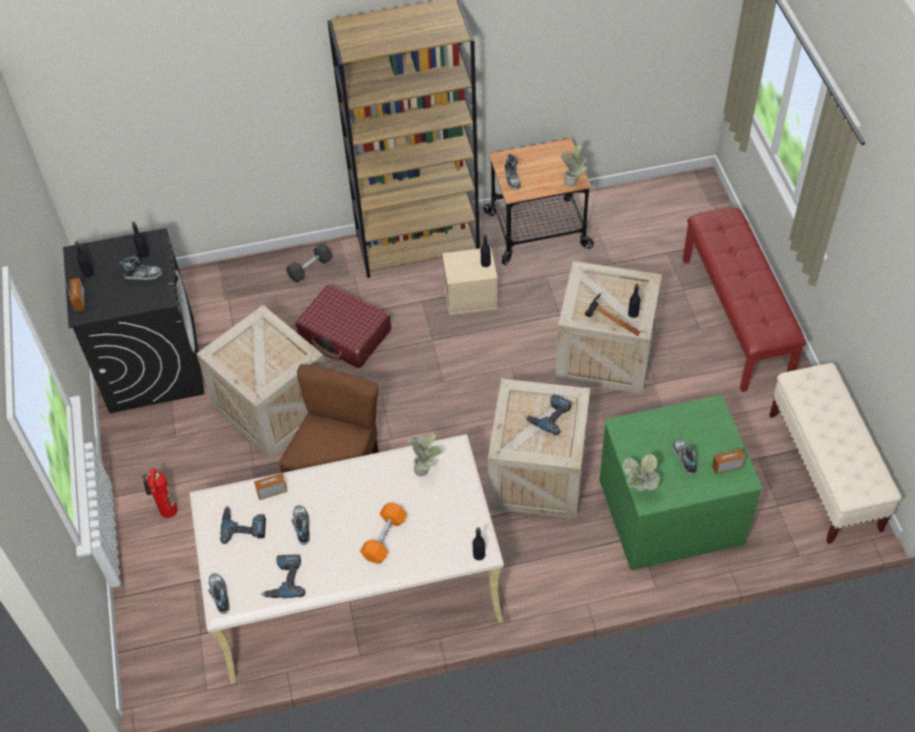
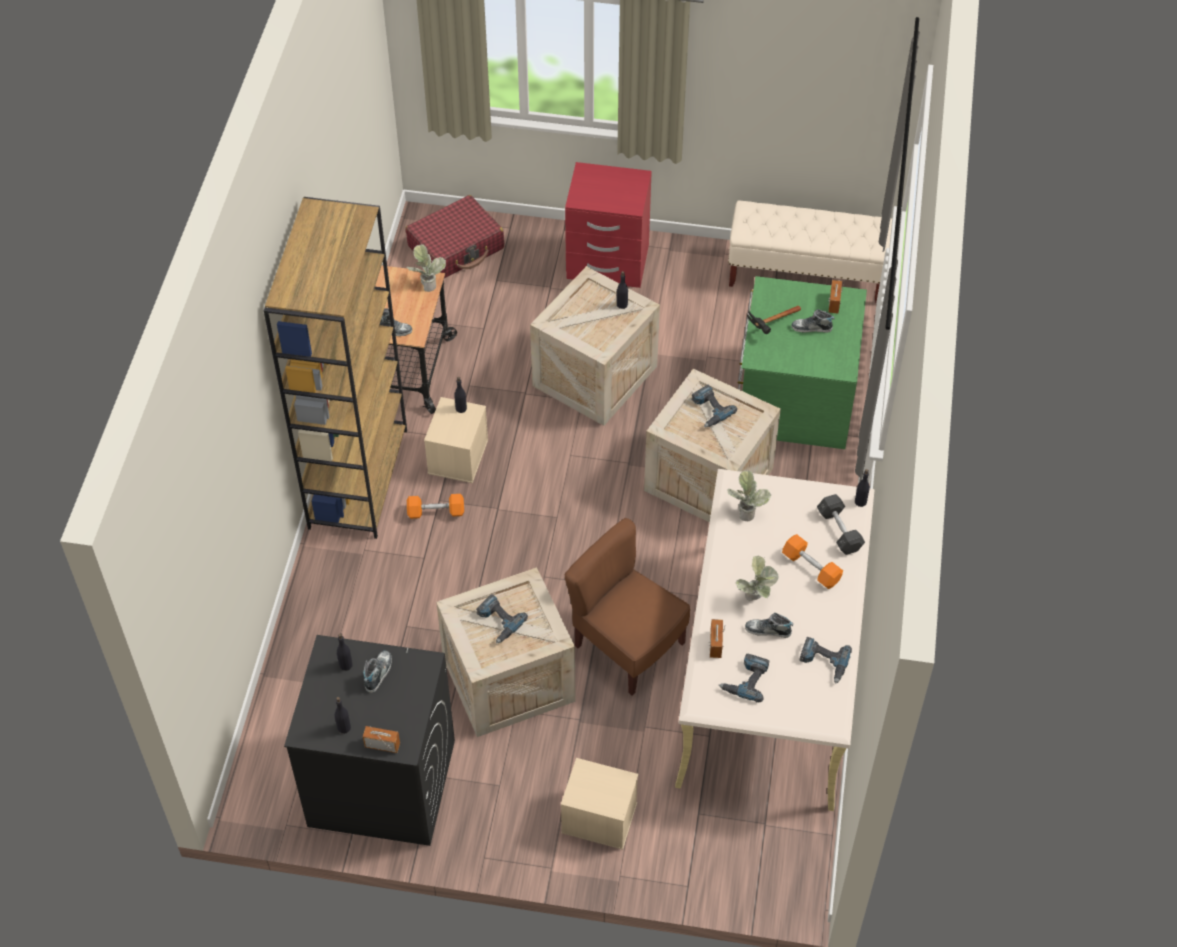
camera: 70 degrees left, 0 degrees up
(166, 512) = (598, 818): fire extinguisher -> beige storage box
(219, 595) = (818, 721): shoe -> none
(260, 349) = (498, 621): none -> power drill
(310, 268) = (329, 587): grey dumbbell -> grey dumbbell (839, 531)
(345, 335) = (445, 583): red suitcase -> red suitcase (456, 247)
(409, 303) = (436, 512): none -> orange dumbbell
(606, 322) = (621, 327): hammer -> hammer (770, 326)
(638, 490) = (830, 372): potted plant -> potted plant (756, 598)
(736, 318) = (607, 263): red bench -> red nightstand

